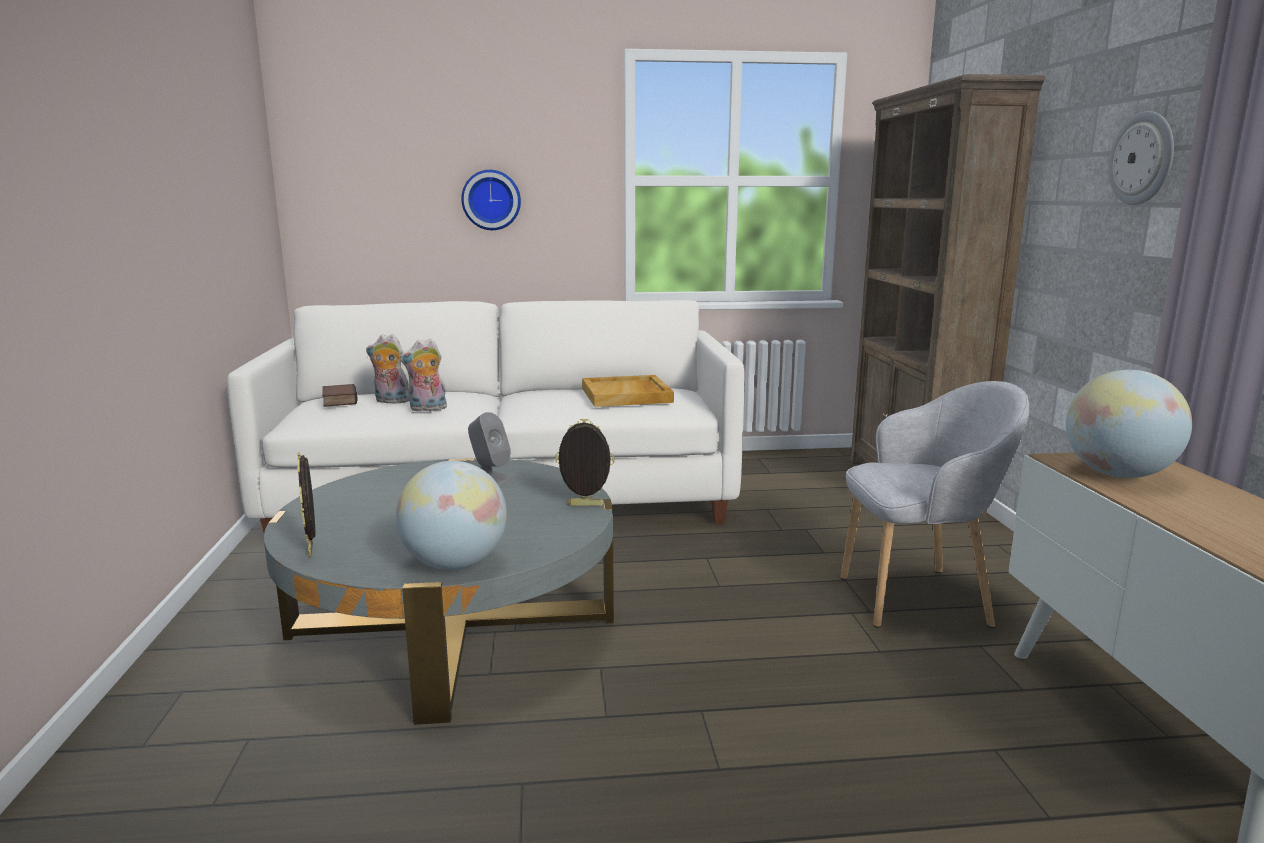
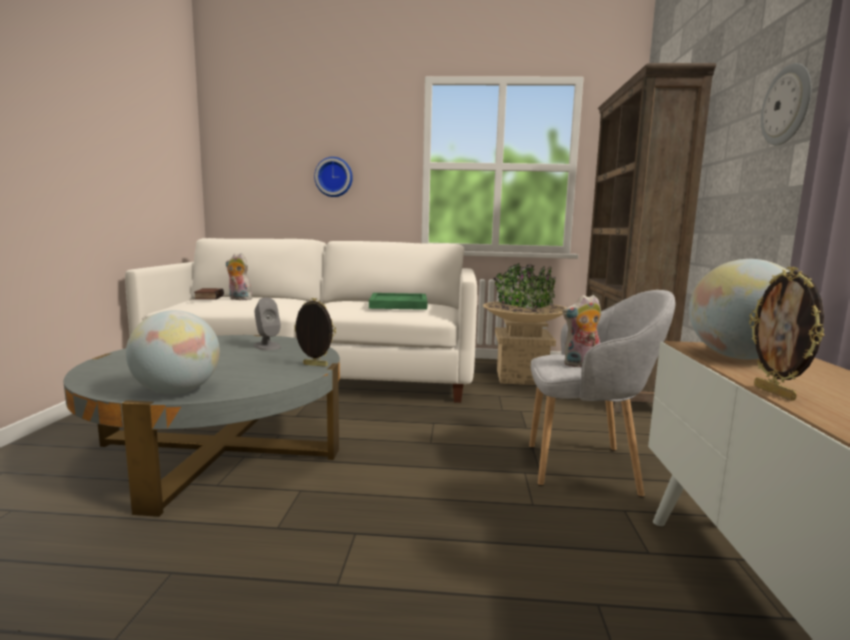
camera: 10 degrees right, 5 degrees down
(312, 550) = (94, 375): picture frame -> picture frame (775, 393)
(427, 409) = (255, 303): plush toy -> plush toy (581, 365)
(627, 395) = (399, 304): beige tray -> green tray
(781, 478) = (521, 377): none -> beige planter

